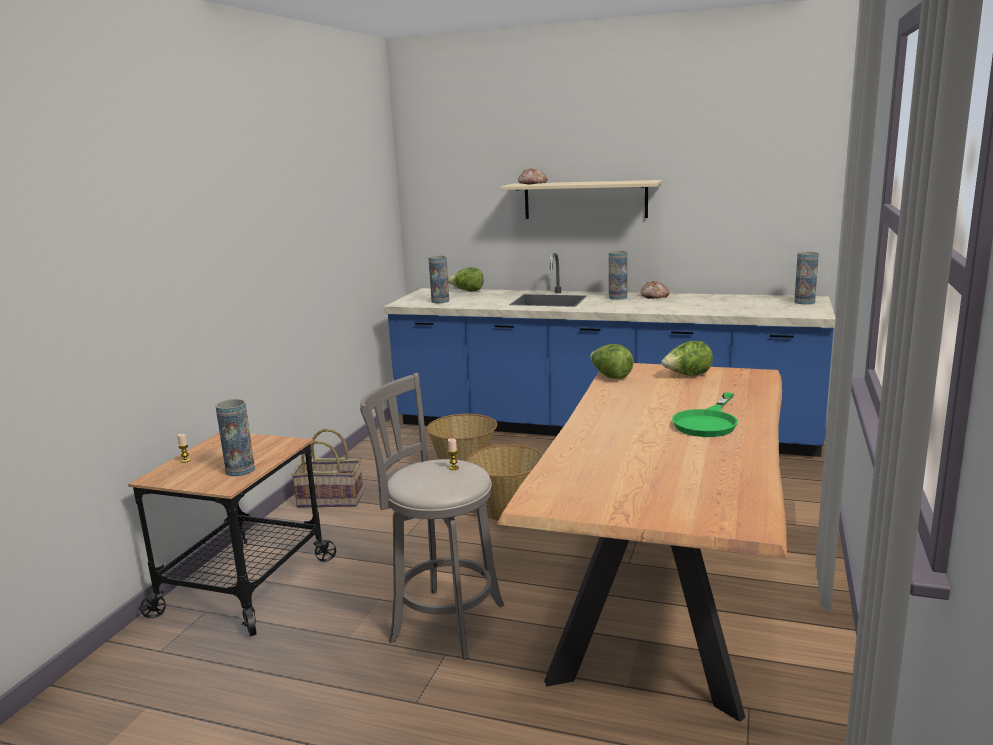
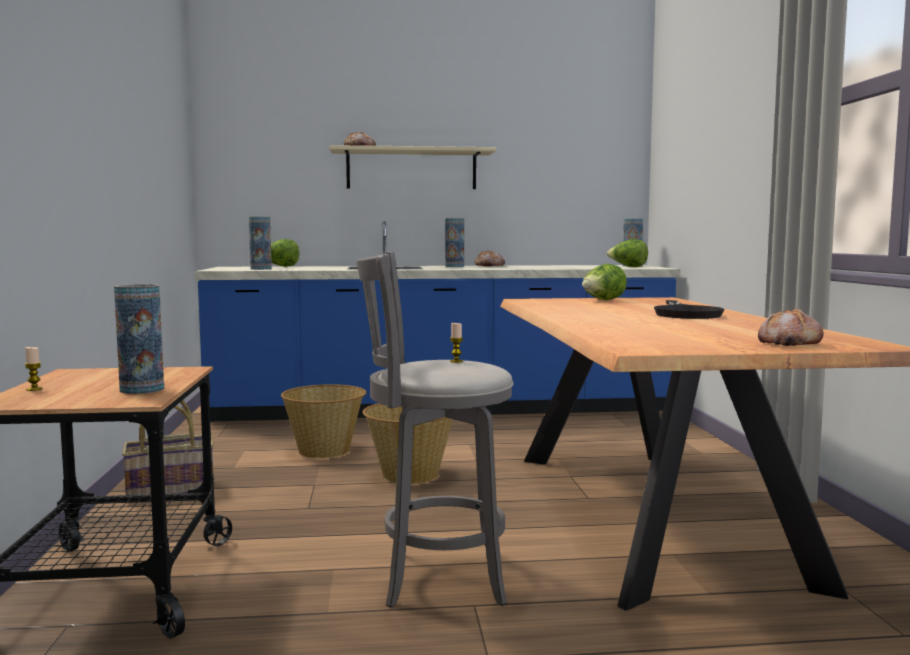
camera: 25 degrees left, 10 degrees down
(610, 376) = (530, 303): lettuce -> lettuce (628, 267)
(677, 509) = (788, 343): none -> bread
(708, 422) = (685, 314): green frying pan -> black frying pan

